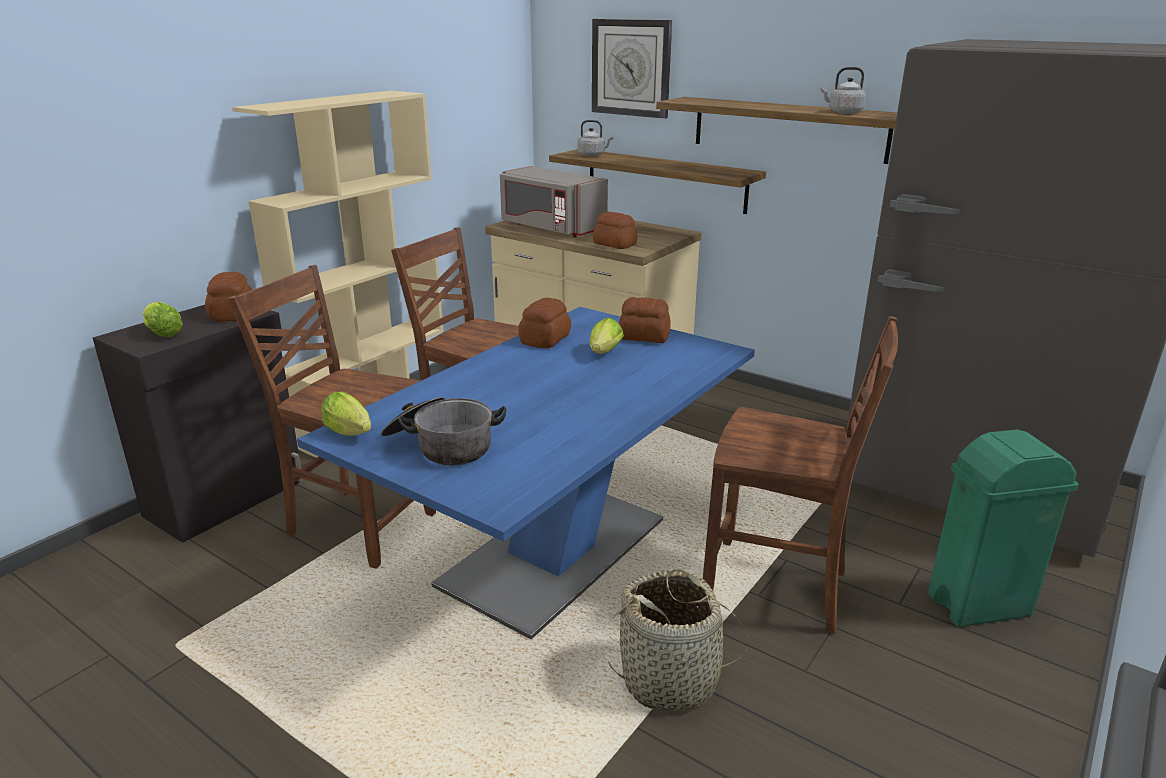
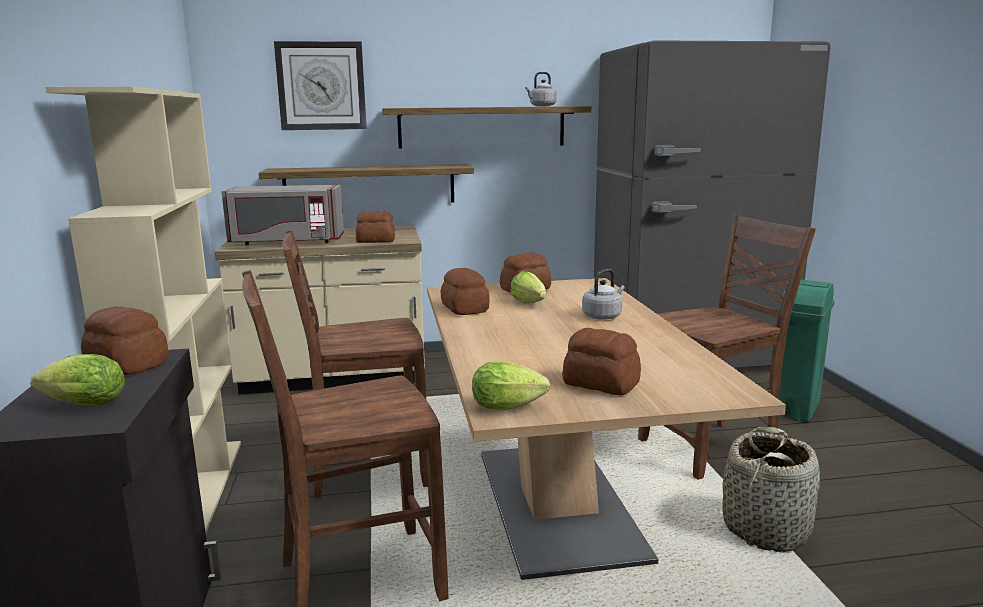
camera: 45 degrees left, 10 degrees down
(441, 446) = (601, 384): cooking pot -> bread
(554, 552) = (557, 503): blue dining table -> brown dining table
(593, 155) = (300, 169): grey kettle -> grey kettle (603, 316)

